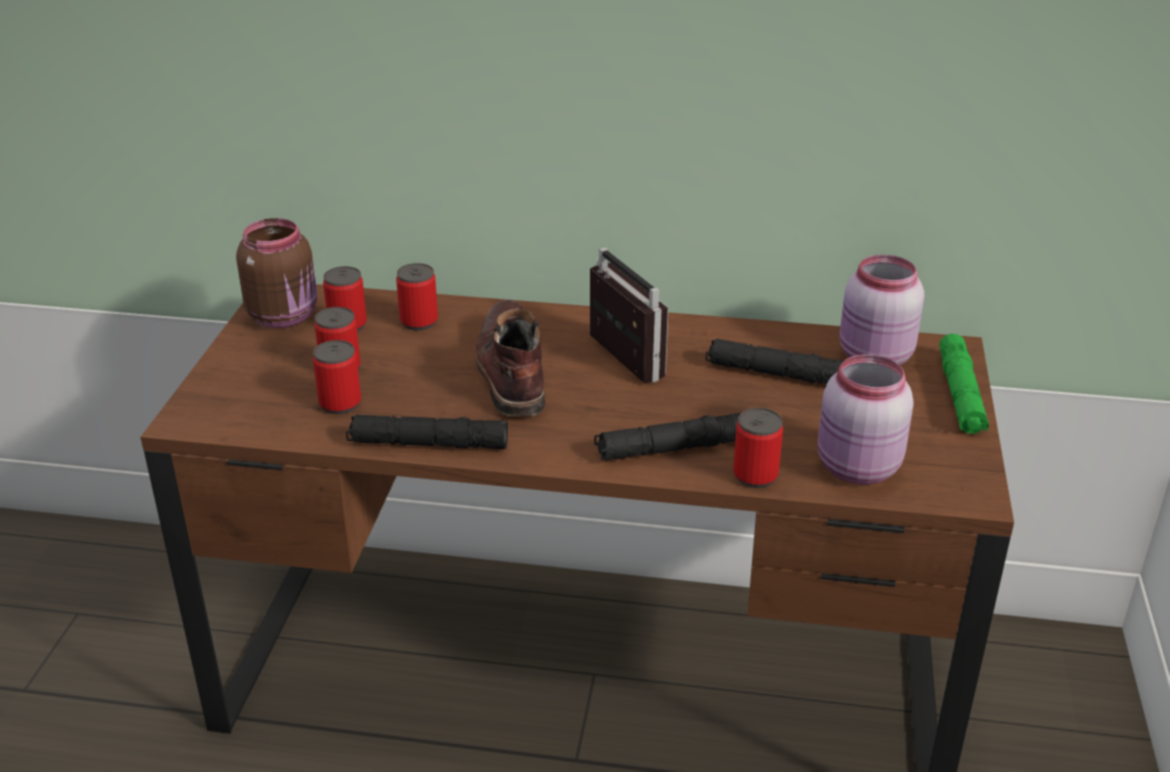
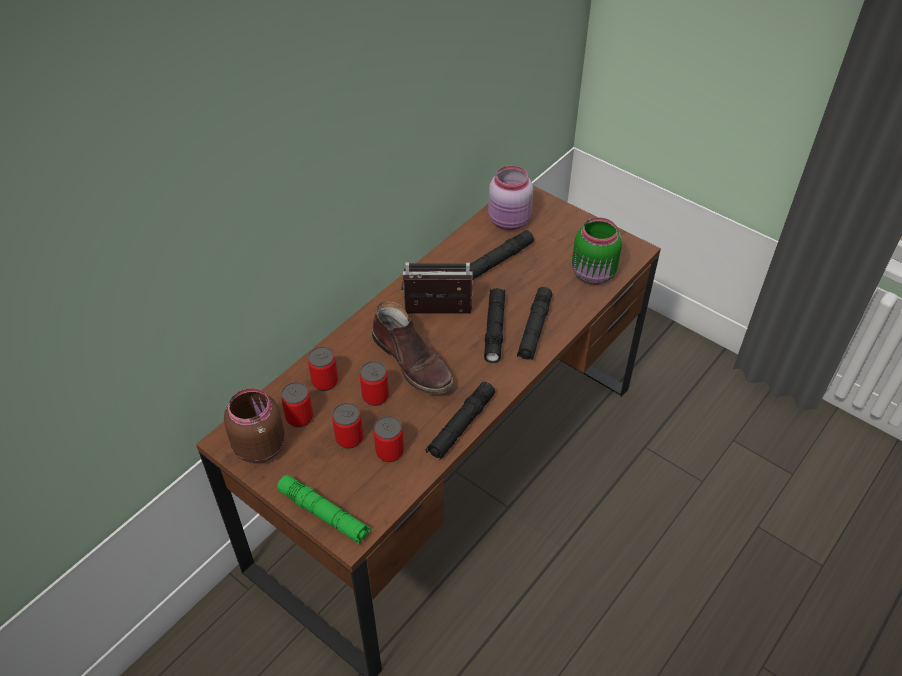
camera: 60 degrees left, 15 degrees up
(511, 371) = (413, 361): brown boot -> brown boot turned 150 degrees counterclockwise
(637, 414) = (494, 329): none -> black flashlight
(755, 475) = (576, 311): can -> can (375, 396)
(857, 469) = (593, 275): pink jar -> green jar
(960, 395) = (560, 211): green flashlight -> green flashlight (324, 514)

